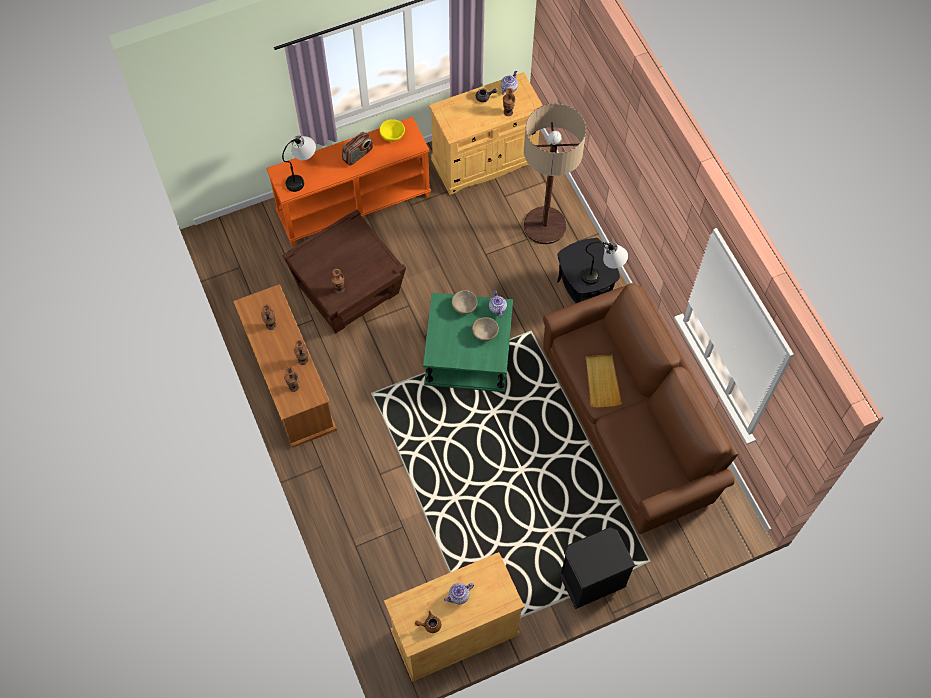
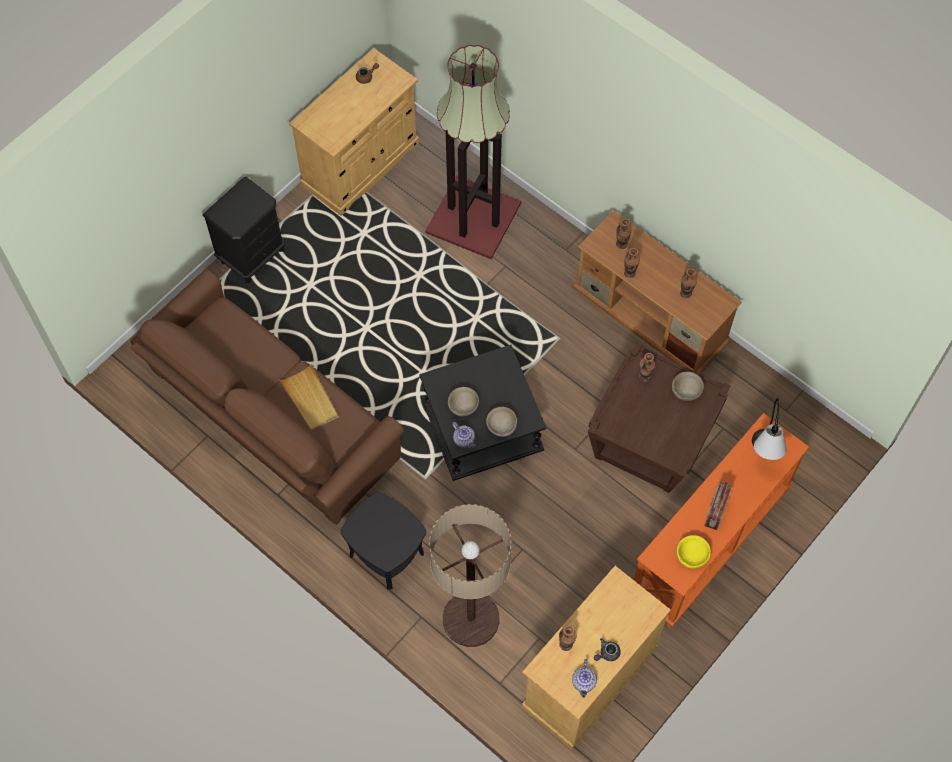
camera: 155 degrees right, 0 degrees up
(316, 266) = (686, 391): none -> beige bowl
(380, 531) = (475, 217): none -> floor lamp
(458, 596) = (352, 107): teapot -> none
(468, 352) = (482, 424): green side table -> black side table
(603, 276) = (360, 524): table lamp -> none

